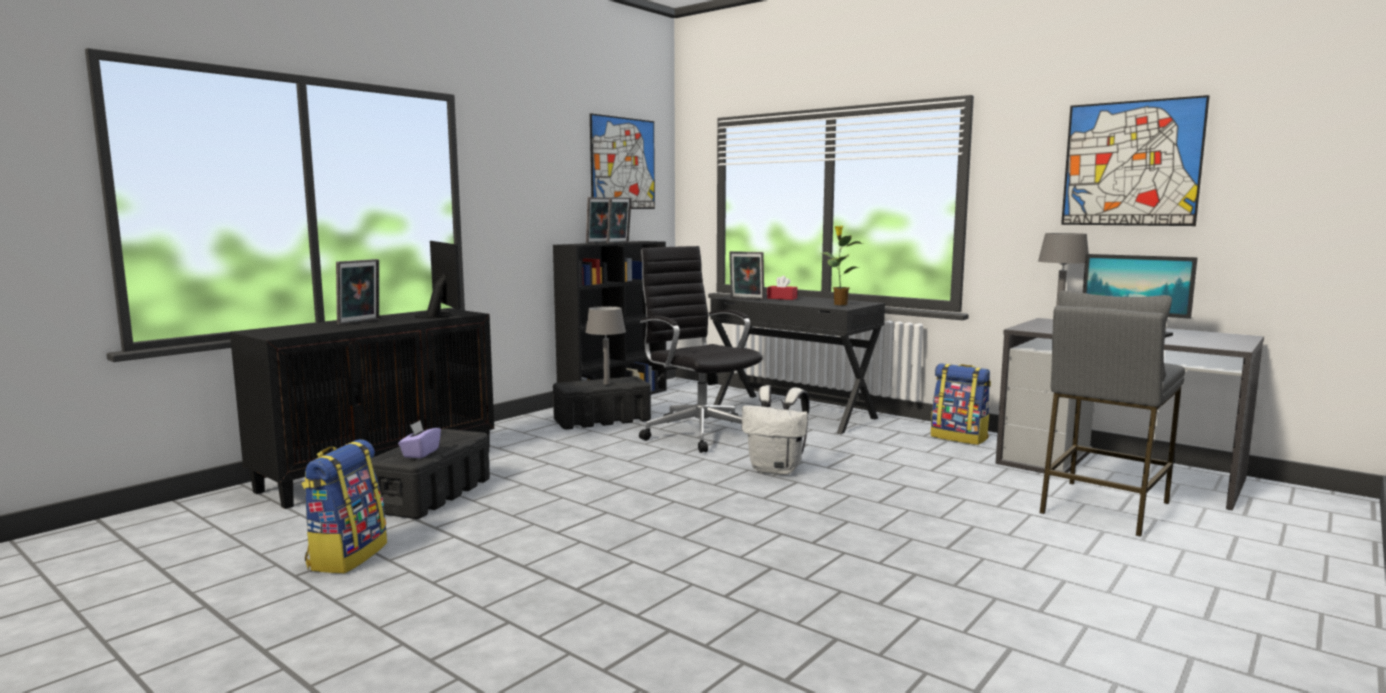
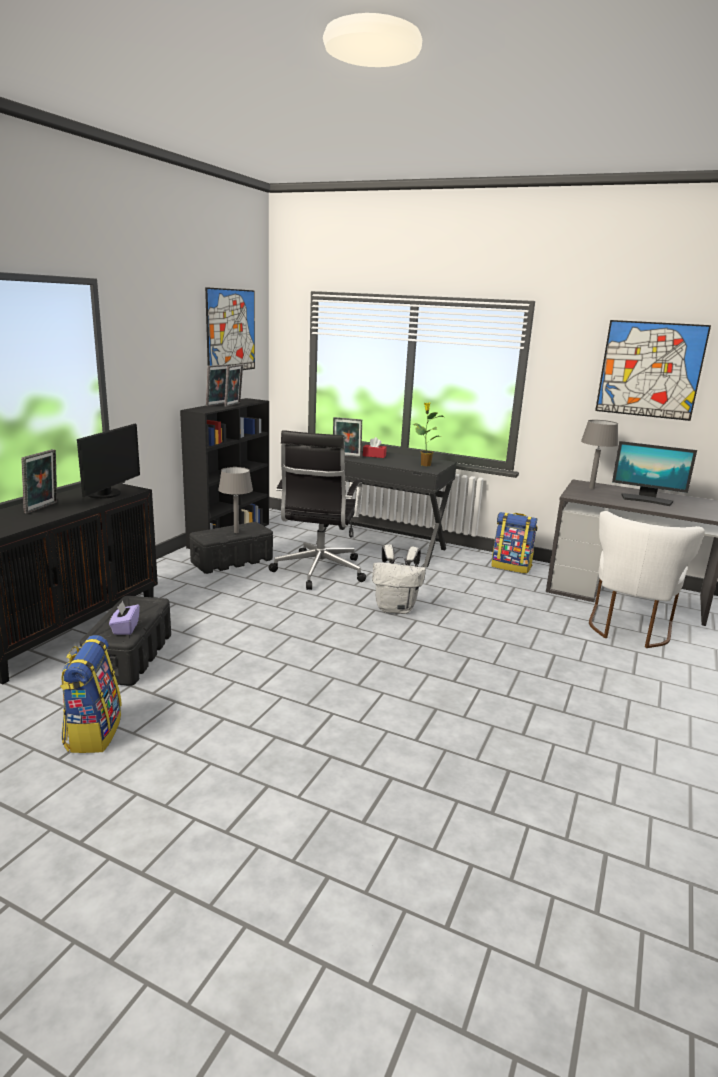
camera: 15 degrees left, 10 degrees up
(437, 315) = (107, 494): monitor -> monitor turned 60 degrees clockwise
(699, 433) = (318, 572): black office chair -> black office chair turned 120 degrees counterclockwise
(1102, 507) = (628, 629): grey stool -> white chair

